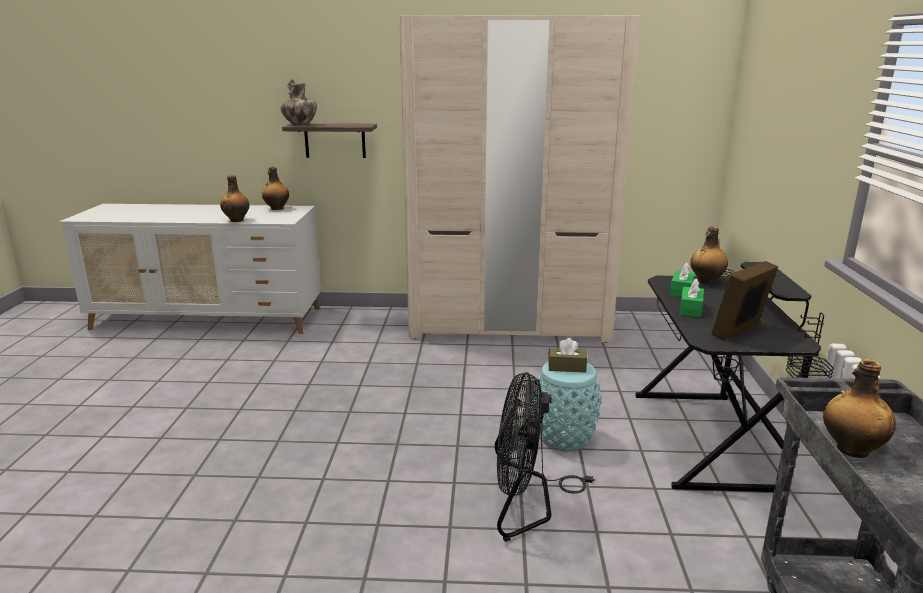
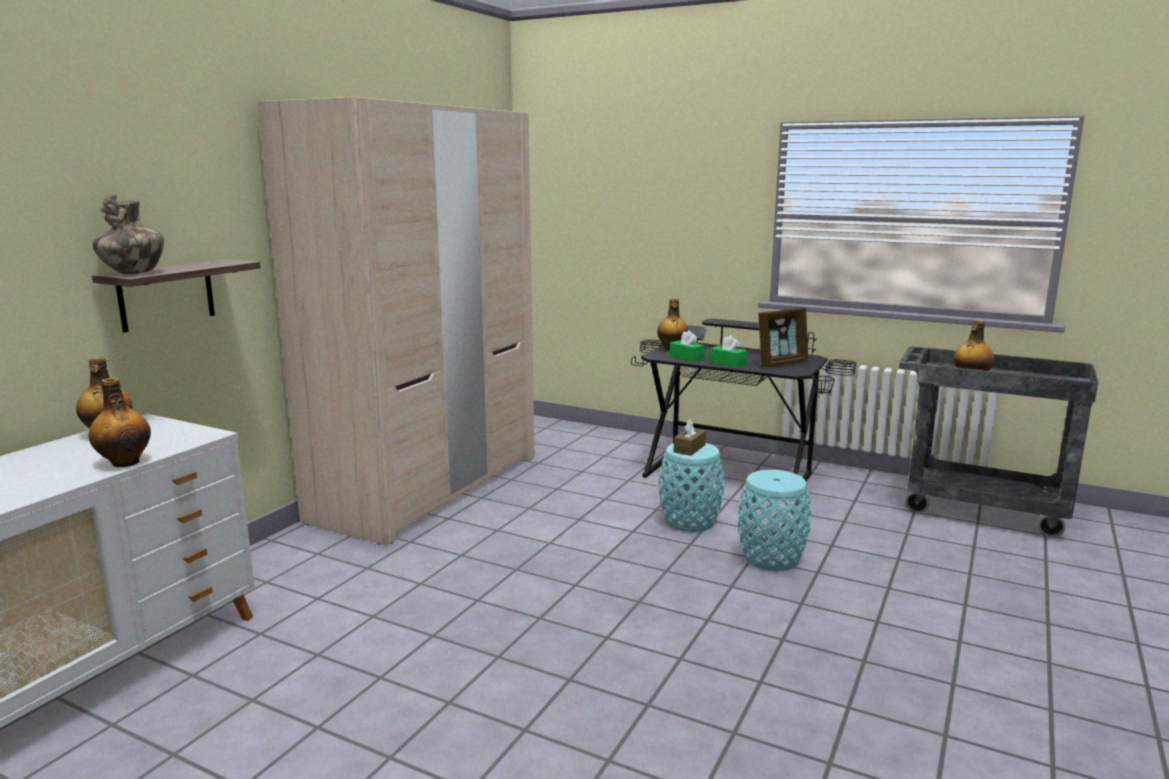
camera: 65 degrees left, 5 degrees down
(528, 496) = (771, 558): black fan -> turquoise stool
(739, 332) = (782, 363): picture frame -> picture frame turned 105 degrees counterclockwise

